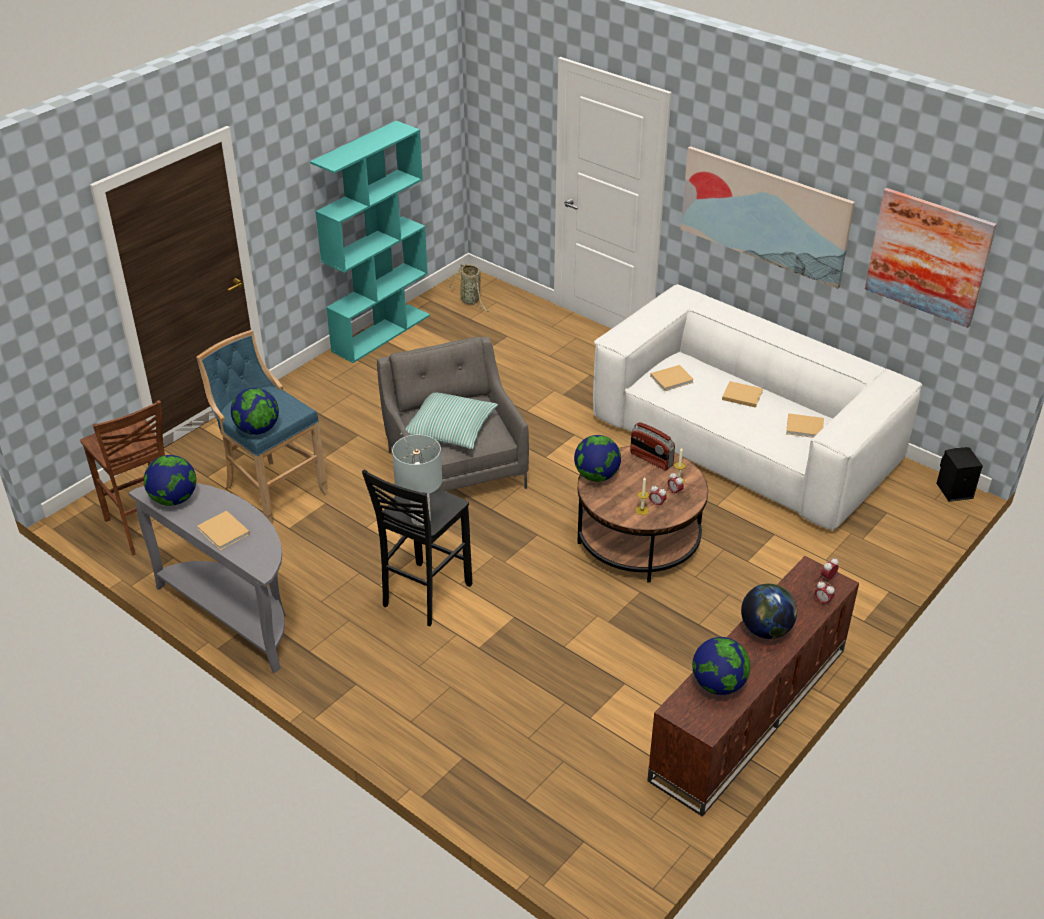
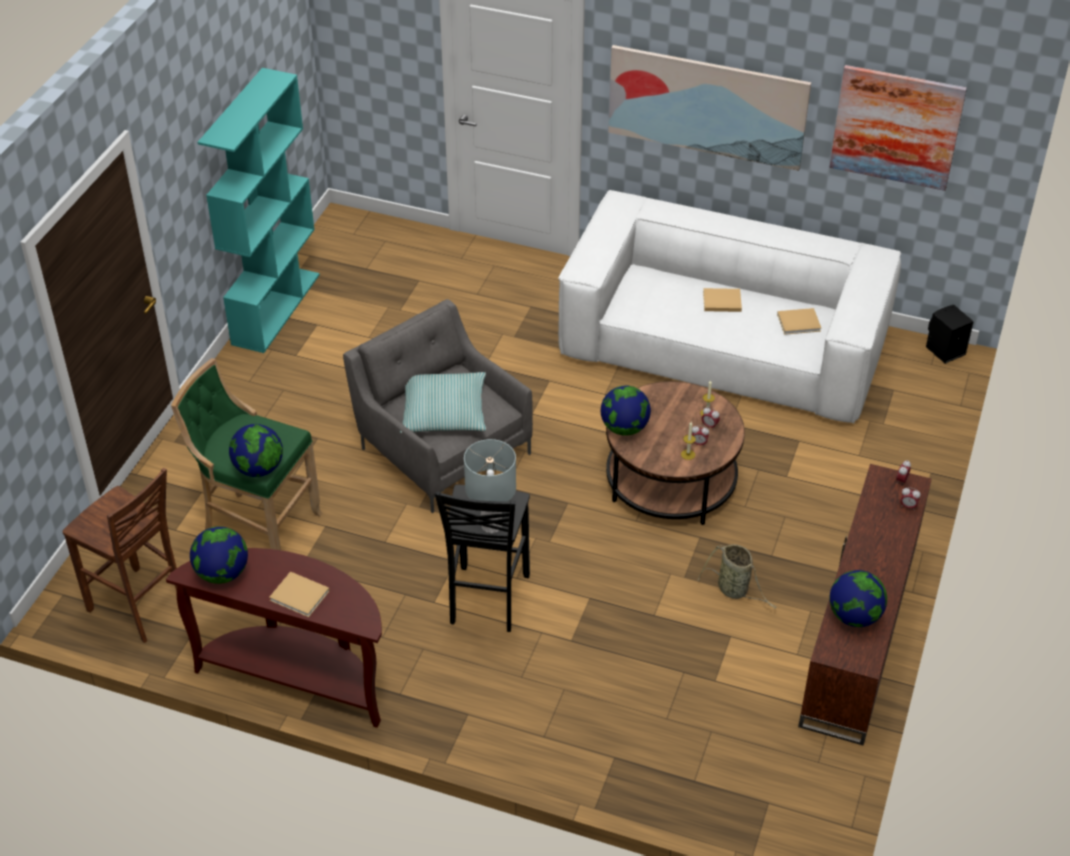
camera: 20 degrees left, 5 degrees up
(234, 614) = (298, 677): grey console table -> brown console table
(271, 490) = (257, 527): blue stool -> green stool
(471, 301) = (356, 246): basket -> basket (735, 590)
(651, 459) = (669, 396): radio -> none
(673, 379) = (644, 299): beige book -> none
(766, 630) = (871, 549): globe -> none

